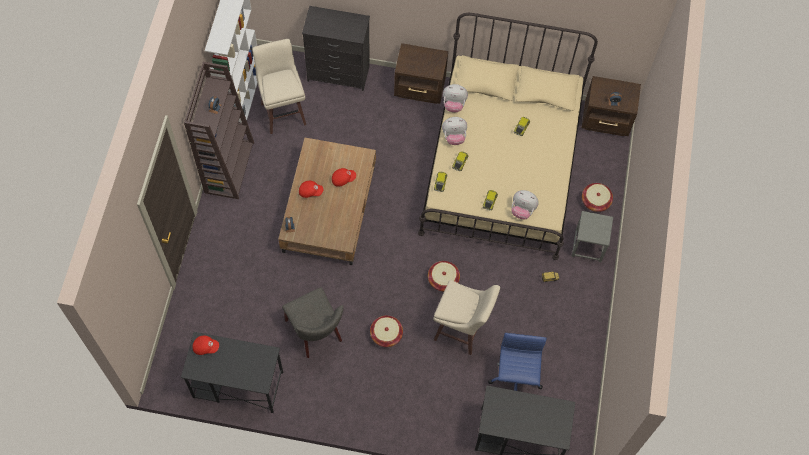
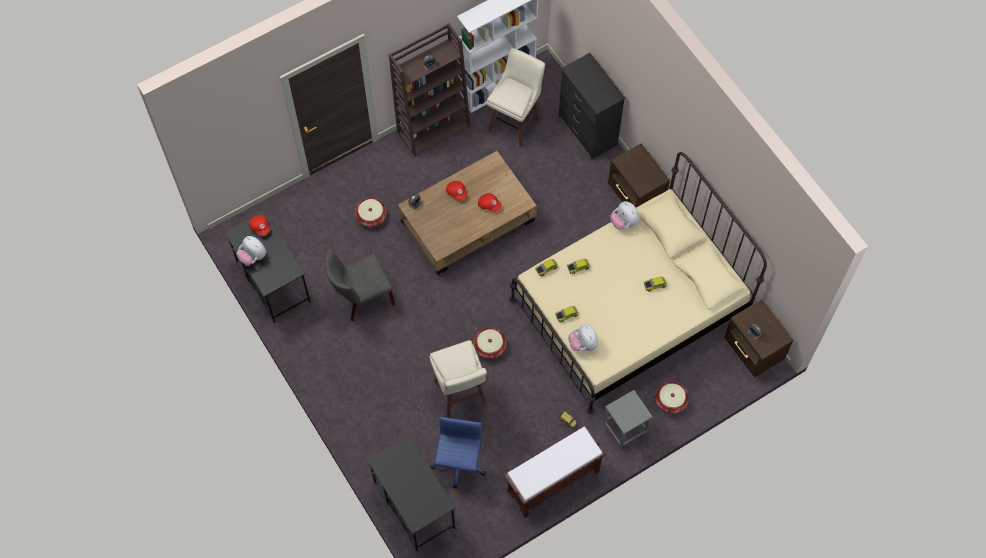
camera: 50 degrees right, 0 degrees up
(316, 333) = (361, 298): grey chair -> grey chair turned 45 degrees clockwise
(386, 334) = (406, 345): basket -> basket (371, 216)
(454, 137) = (596, 245): plush toy -> plush toy (253, 256)
(515, 378) = (458, 464): blue office chair -> blue office chair turned 45 degrees counterclockwise
(587, 328) = (552, 482): none -> brown bench

